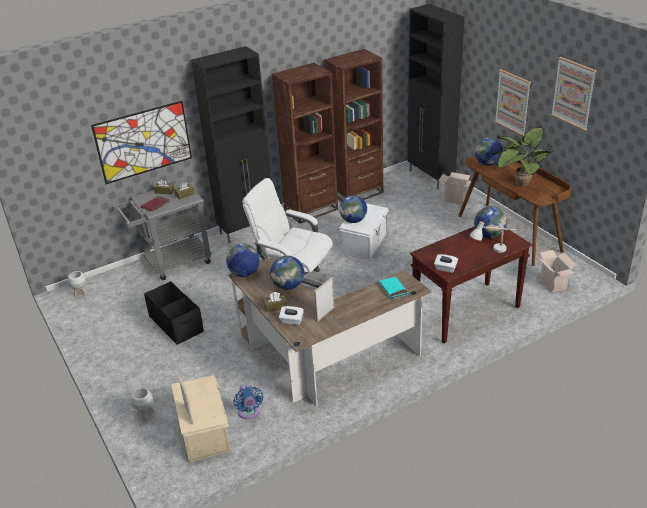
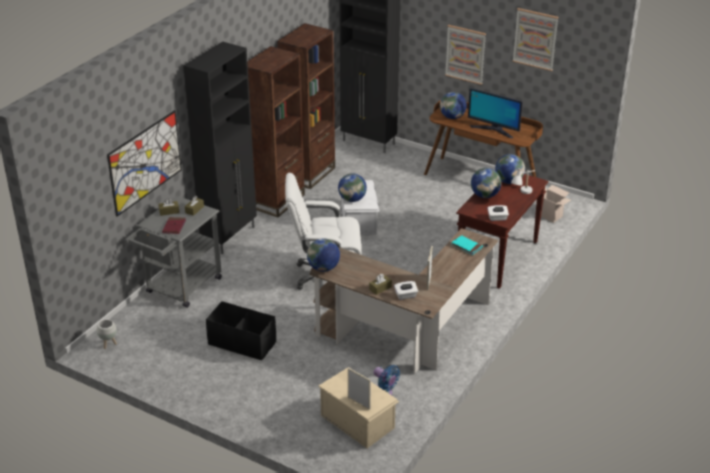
camera: 30 degrees left, 0 degrees up
(146, 414) = (290, 426): white planter -> none
(288, 286) = (374, 268): globe -> globe (485, 195)
(456, 199) = (410, 159): cardboard box -> none
(519, 183) = (493, 130): potted plant -> monitor

